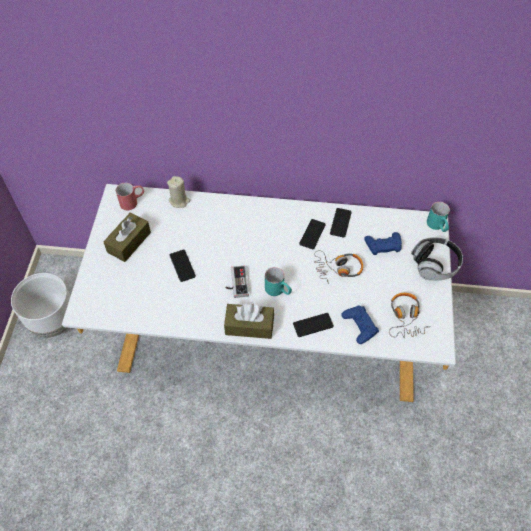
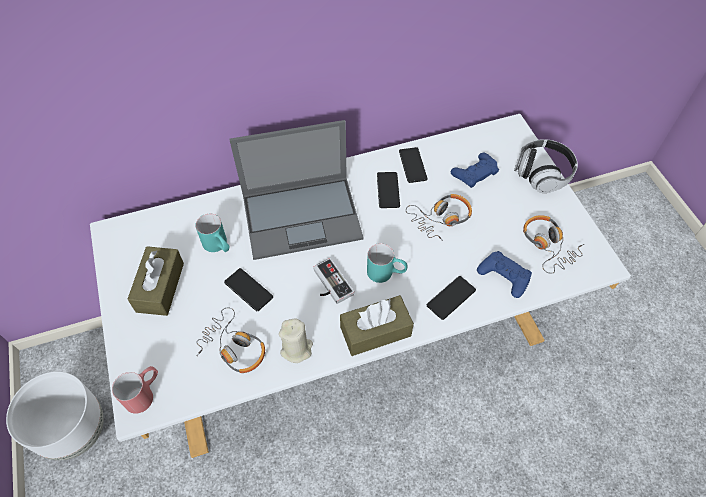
camera: 25 degrees left, 0 degrees up
(133, 202) = (139, 233): red mug -> red mug (144, 393)
(155, 298) = (234, 347): none -> headphones
(179, 201) = (201, 210): beige candle -> beige candle (296, 349)
(243, 230) = (303, 216): none -> laptop
(437, 226) = (519, 131): turquoise mug -> turquoise mug (218, 246)

